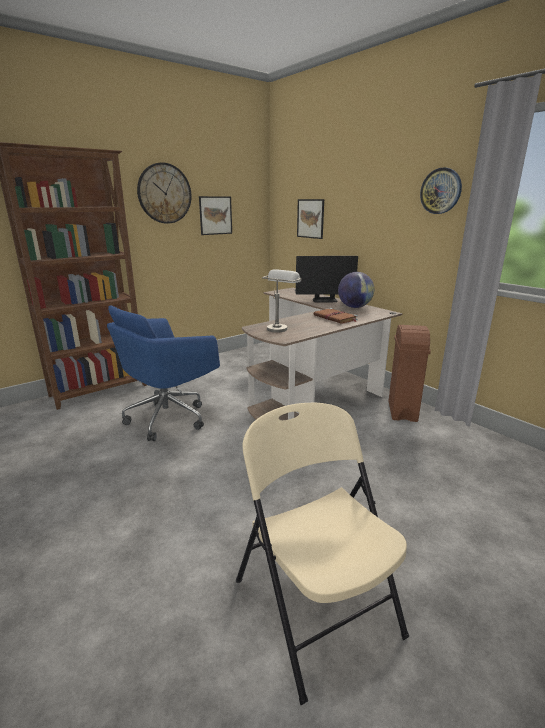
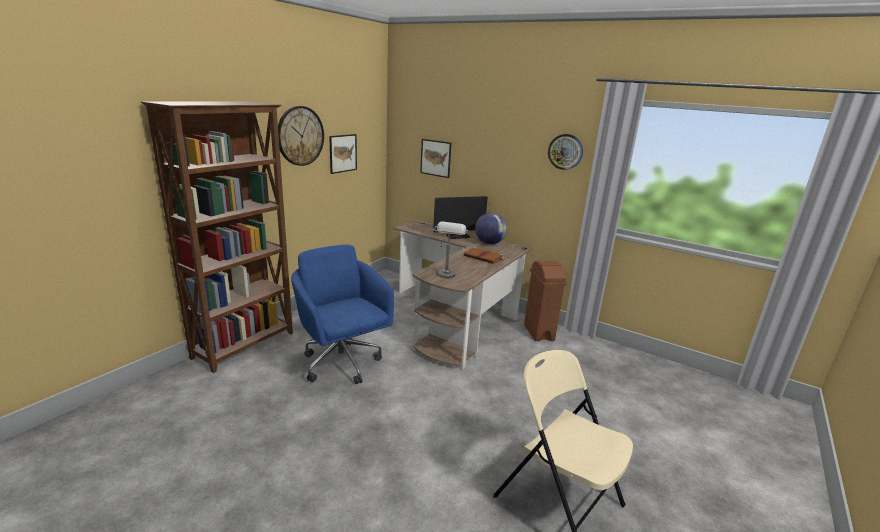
camera: 20 degrees left, 0 degrees up
(170, 418) = (343, 366): blue office chair -> blue office chair turned 120 degrees clockwise

